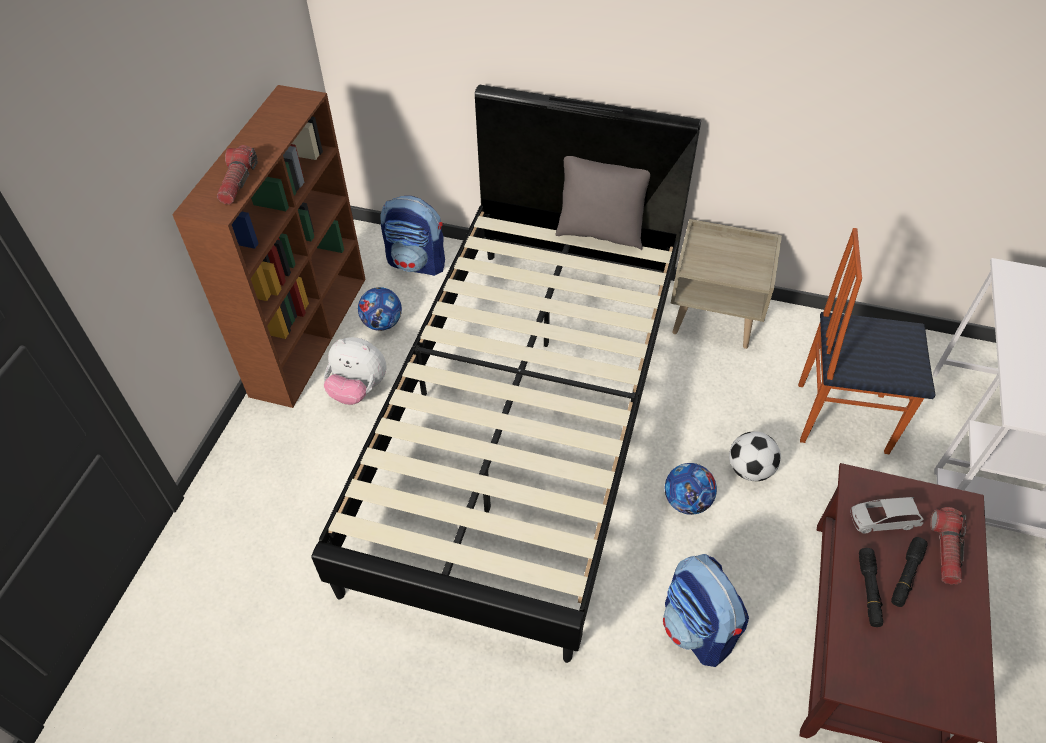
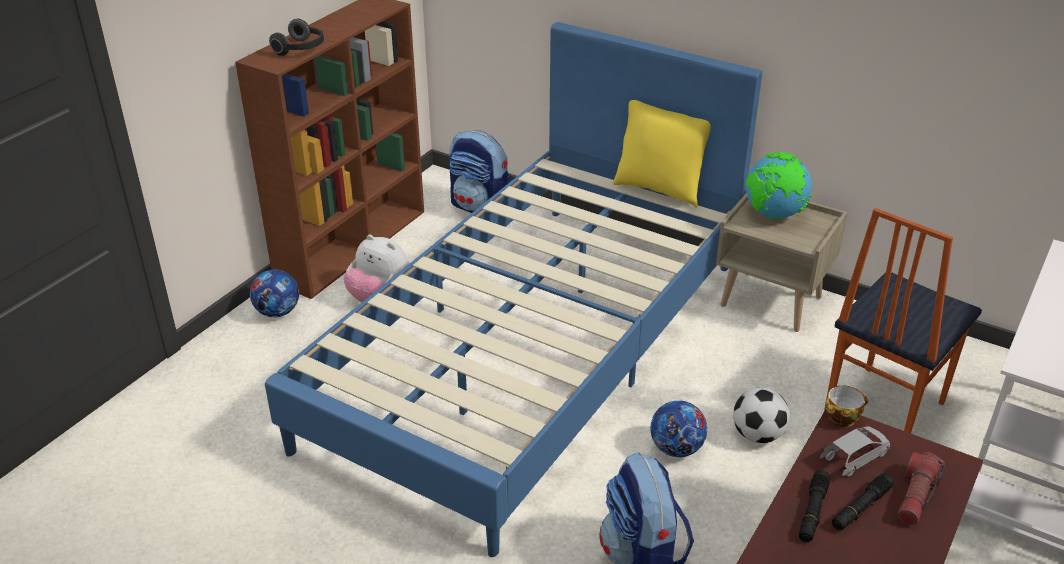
camera: 15 degrees right, 15 degrees down
(238, 182) = (301, 49): flashlight -> headphones
(382, 323) = (425, 248): football -> football (277, 312)
(524, 420) = (532, 349): black bed -> blue bed
(600, 233) = (659, 189): grey pillow -> yellow pillow
(717, 250) = (773, 215): none -> globe
(840, 416) = (881, 409): chair -> chair turned 75 degrees counterclockwise
(857, 476) = (843, 417): none -> cup
(882, 520) = (854, 458): grey toy car -> grey toy car turned 135 degrees clockwise

